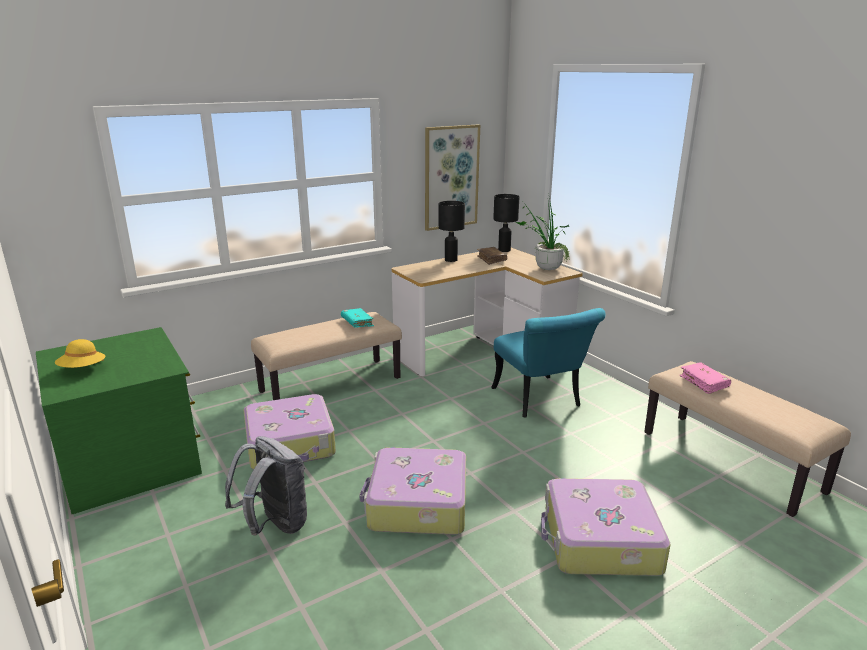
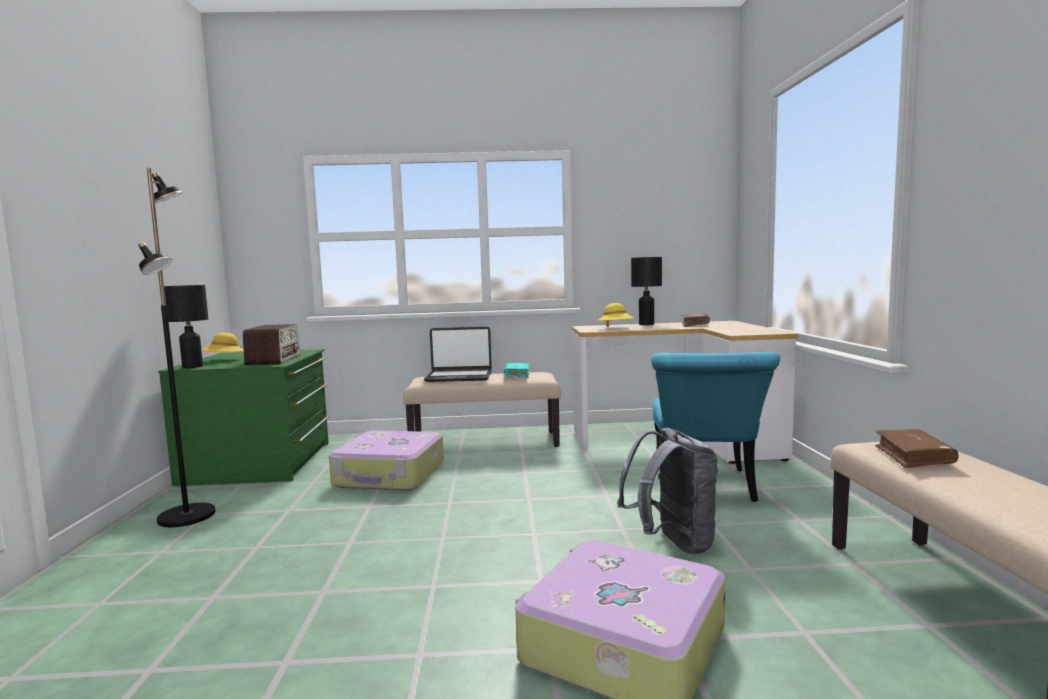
camera: 30 degrees right, 15 degrees down
(148, 360) = (274, 359): none -> radio
(151, 542) = (188, 516): none -> black floor lamp
(275, 525) = (290, 528): grey backpack -> grey backpack (672, 544)
(306, 333) = (459, 377): none -> laptop
(417, 504) = (438, 545): suitcase -> none
(439, 272) = (616, 328): none -> yellow hat
(451, 177) = (660, 237): picture -> none
(504, 250) = (723, 321): black table lamp -> black table lamp (192, 366)
(543, 268) = (750, 329): potted plant -> none
(704, 382) = (913, 457): pink book -> brown book

